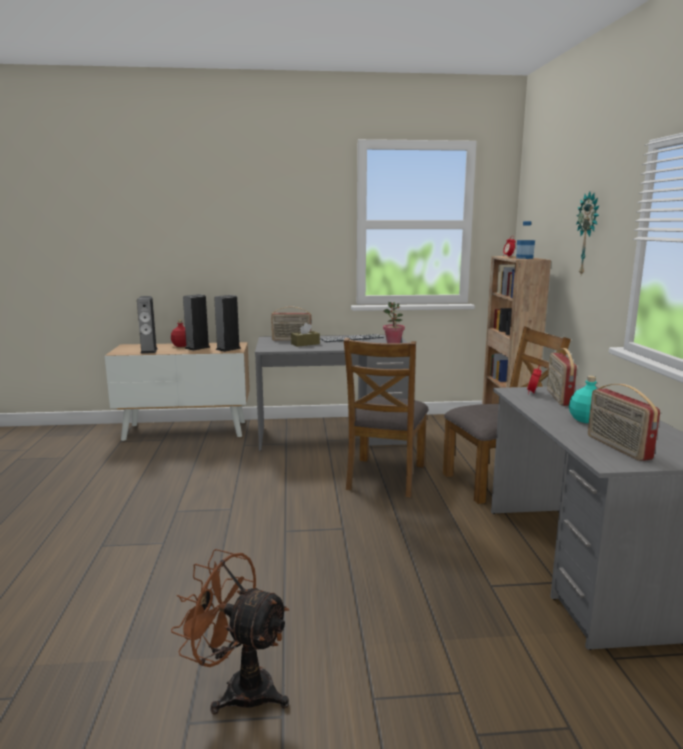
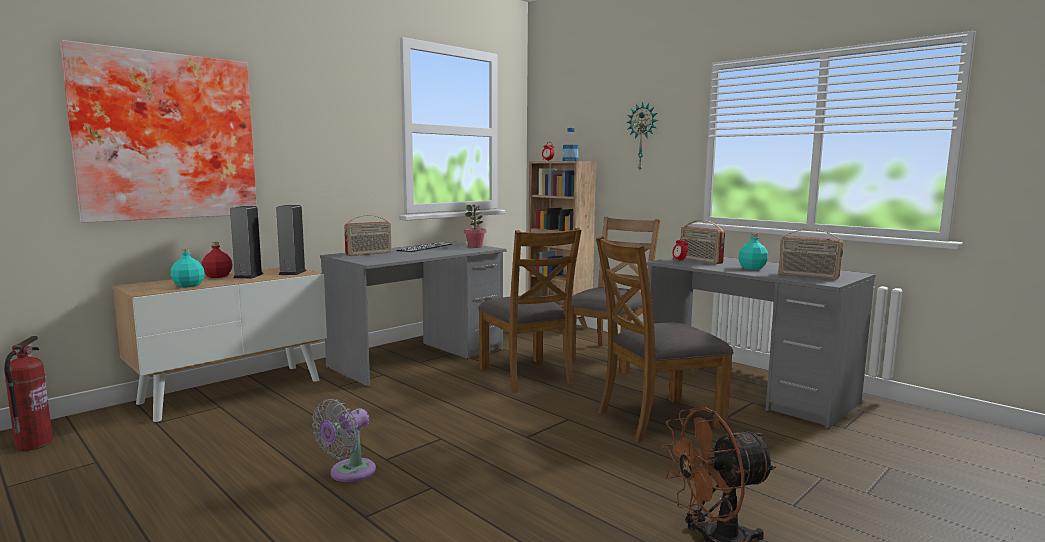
camera: 40 degrees left, 5 degrees down
(60, 437) = (33, 444): none -> fire extinguisher
(142, 512) = (348, 473): none -> grey fan
(149, 351) = (189, 285): speaker -> turquoise bottle
(155, 242) = (166, 137): none -> picture
(305, 344) = (396, 255): brown tissue box -> none
(417, 559) = (658, 419): none -> brown chair

